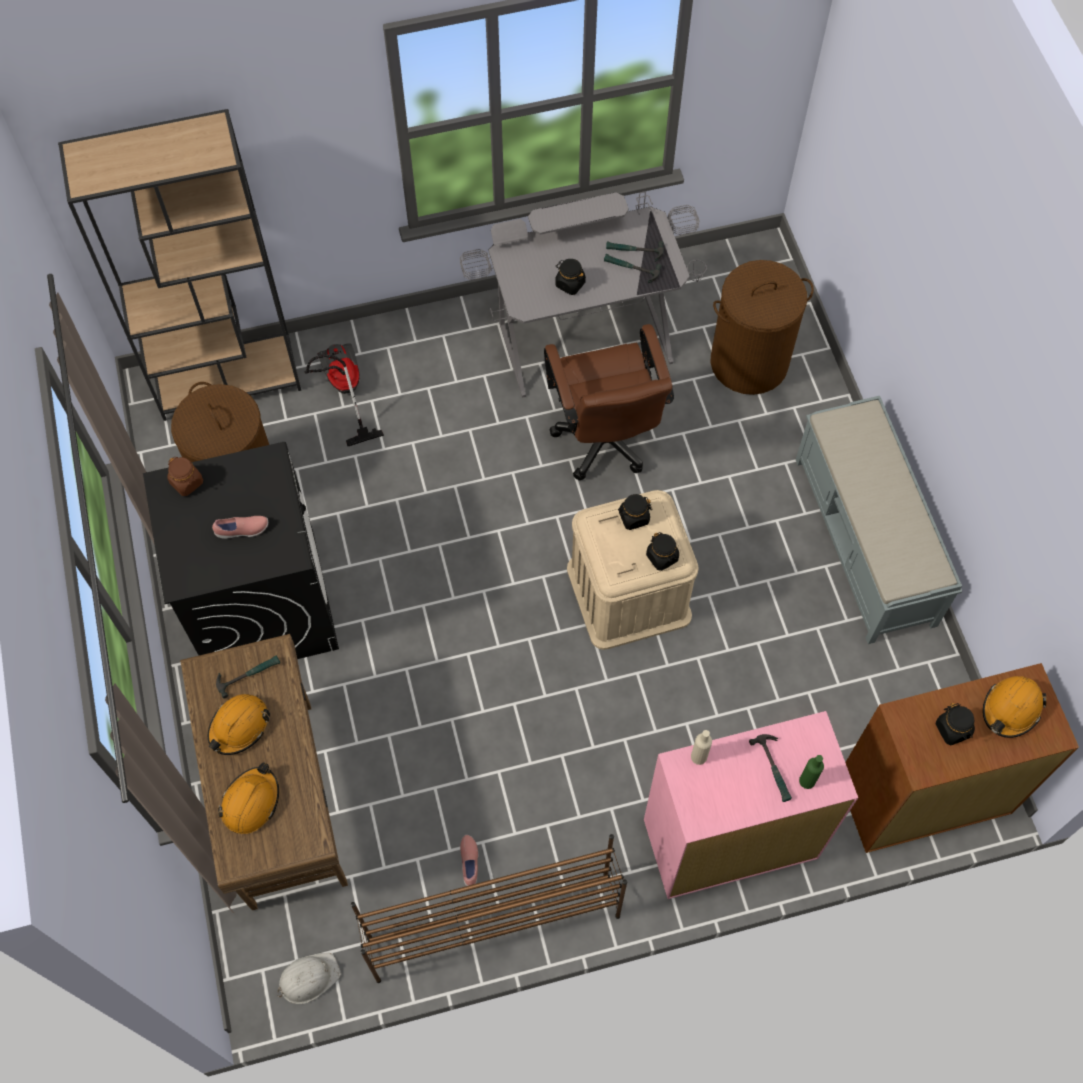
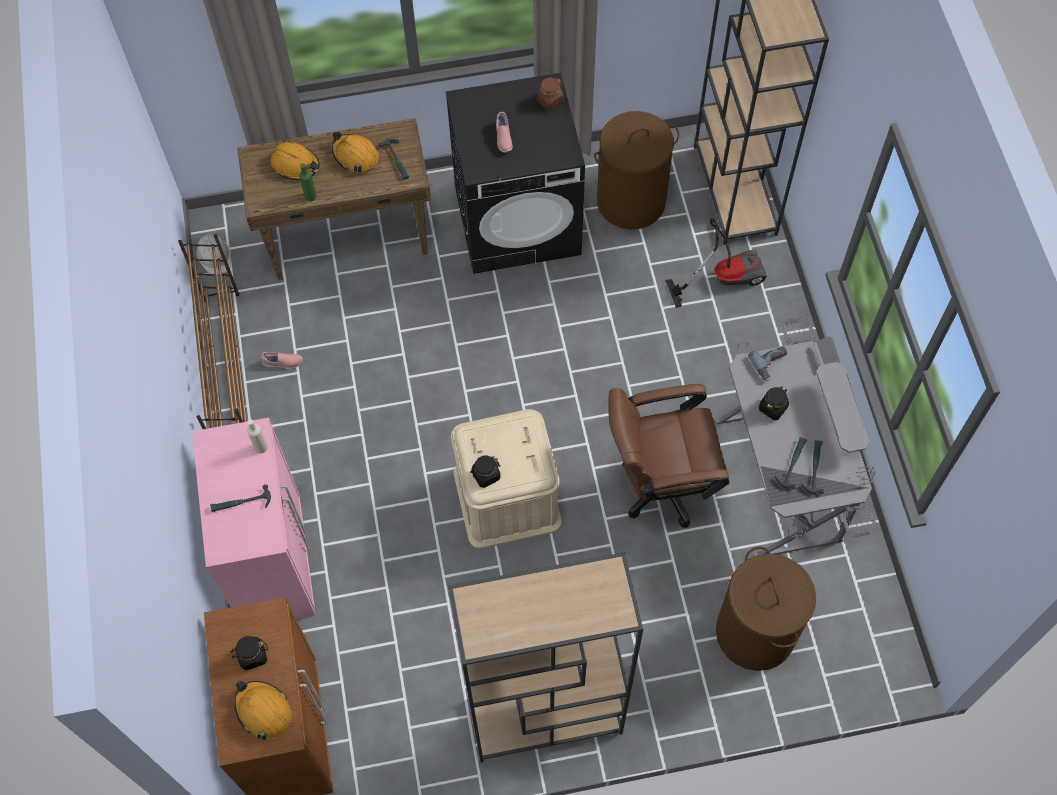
camera: 95 degrees right, 0 degrees up
(519, 285) = (771, 364): none -> power drill
(633, 517) = (527, 455): black jar -> none
(807, 781) = (226, 528): green bottle -> green bottle (310, 196)
(865, 542) = (544, 717): grey bench -> bookcase

